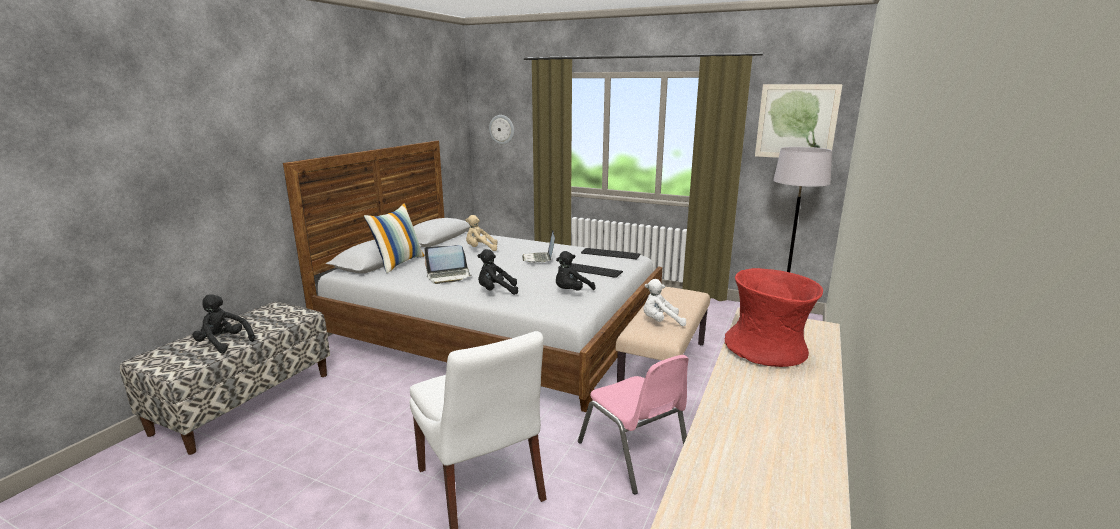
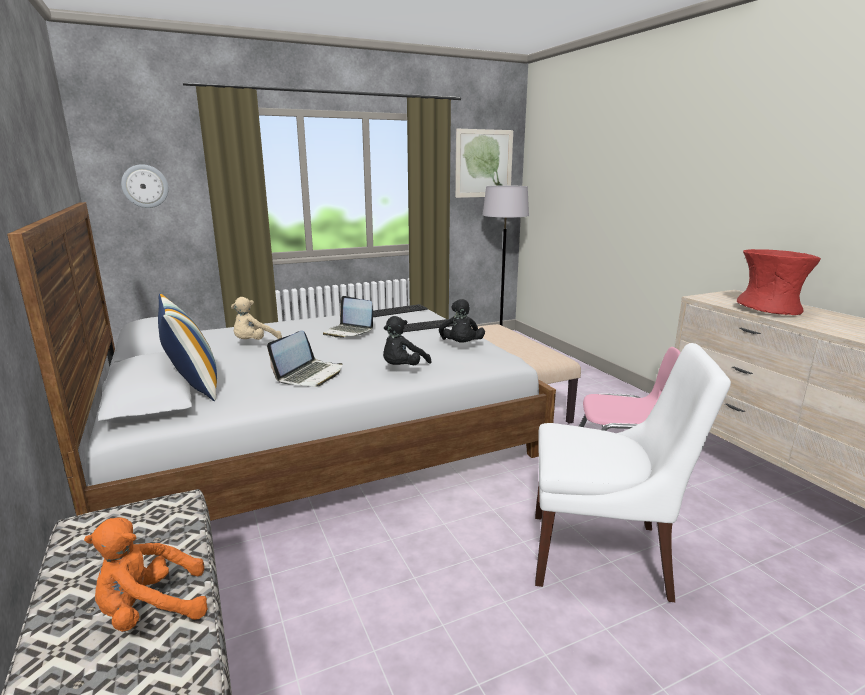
camera: 50 degrees left, 0 degrees up
(224, 343) = (150, 611): black plush toy -> orange plush toy
(660, 322) = (532, 350): white plush toy -> none

